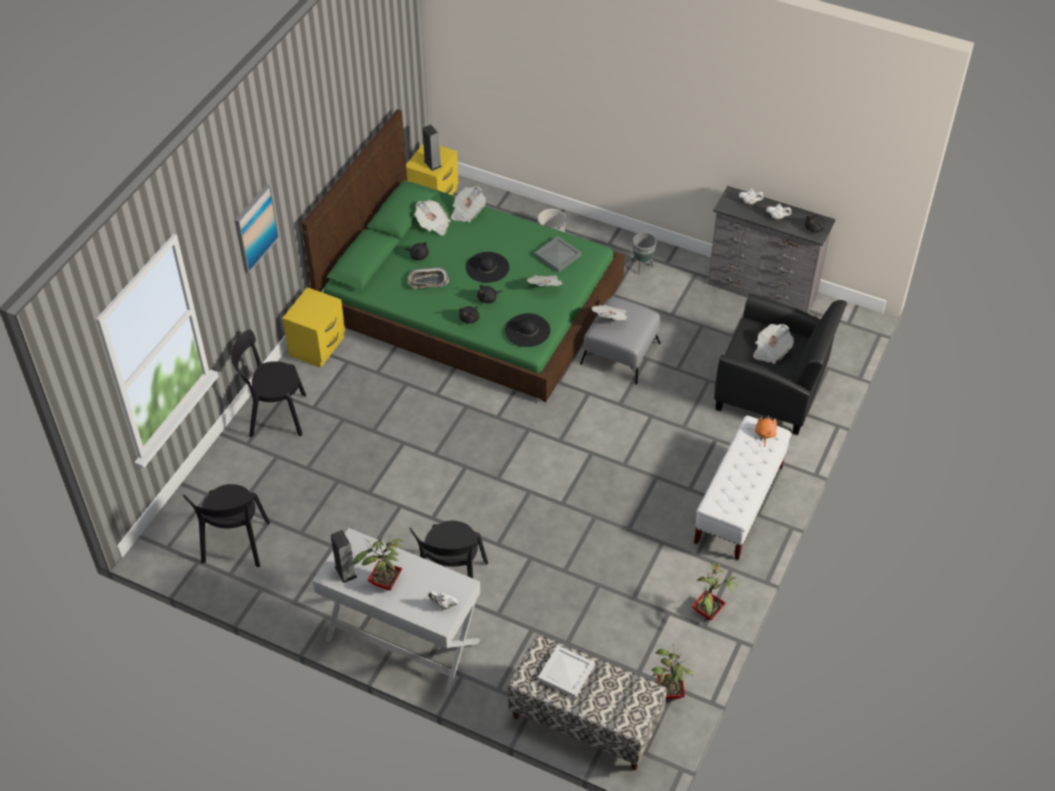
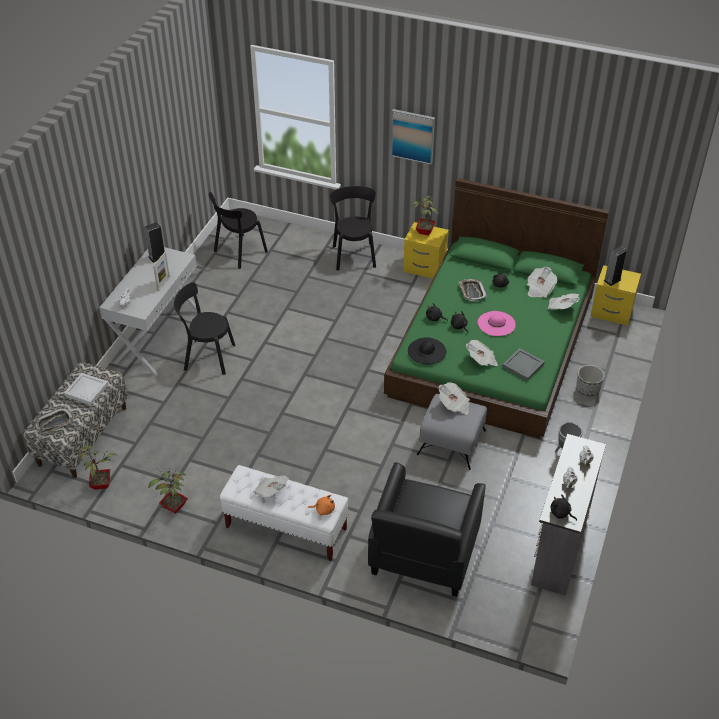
camera: 85 degrees right, 5 degrees down
(235, 545) = (238, 252): black chair -> black chair turned 45 degrees counterclockwise
(385, 583) = (146, 275): potted plant -> potted plant (424, 231)
(407, 562) = (163, 284): none -> picture frame
(487, 267) = (496, 323): black hat -> pink hat
(625, 705) = (54, 423): none -> tray
(770, 351) = (427, 514): newspaper -> newspaper (271, 491)

